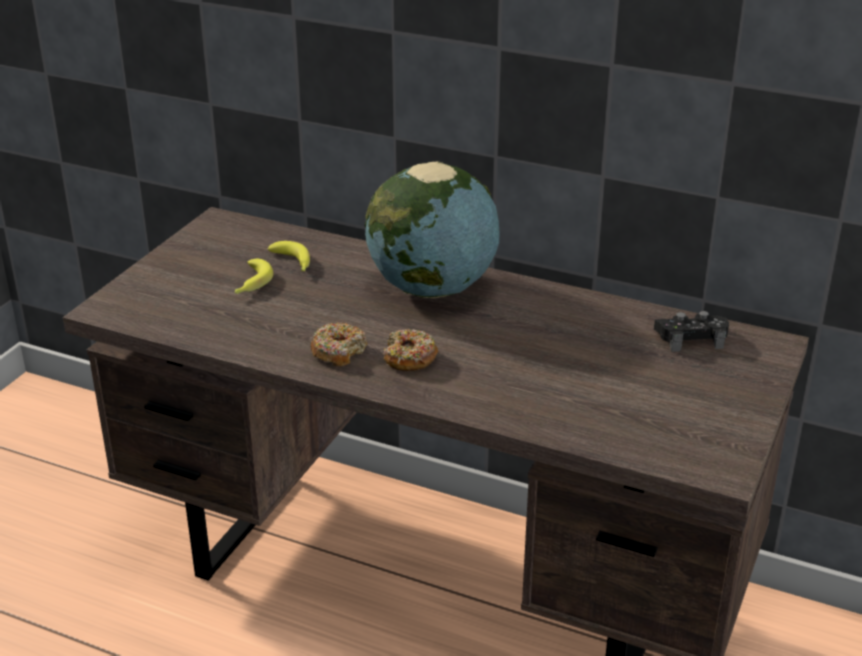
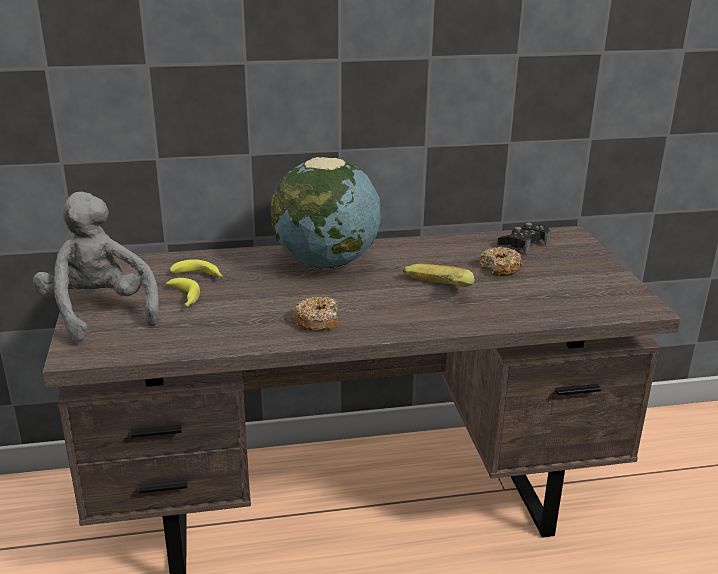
camera: 35 degrees left, 5 degrees down
(165, 273) = (99, 313): none -> grey plush toy
(409, 358) = (373, 309): donut -> donut (500, 268)
(495, 364) = (433, 294): none -> banana

